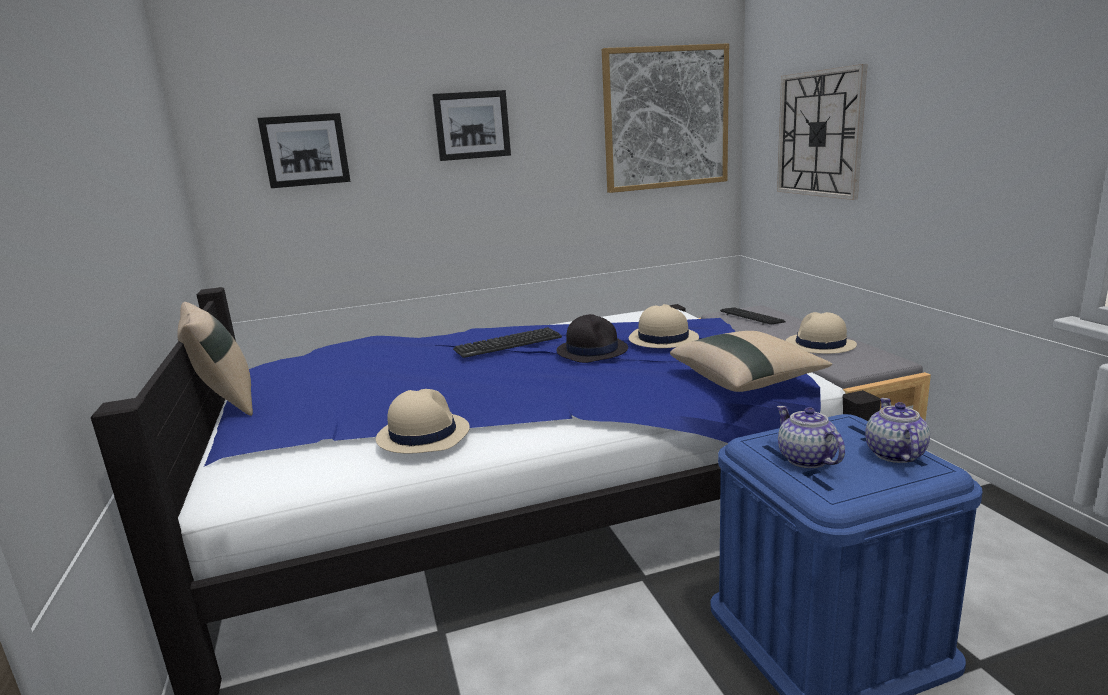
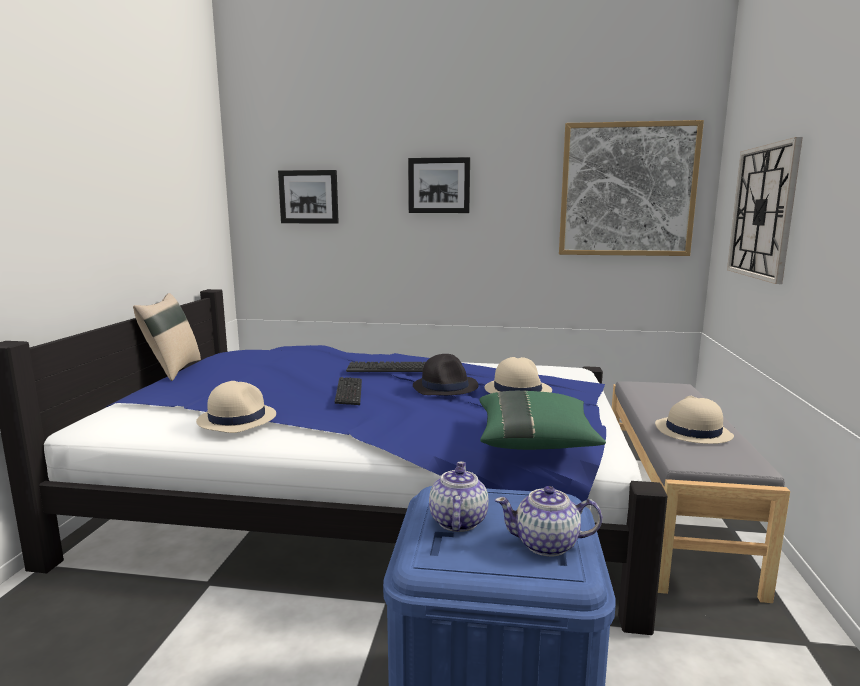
camera: 25 degrees right, 5 degrees down
(747, 381) = (535, 442): beige pillow -> green pillow
(751, 317) = (660, 393): keyboard -> keyboard (349, 392)
(894, 454) = (547, 544): teapot -> teapot turned 120 degrees counterclockwise

